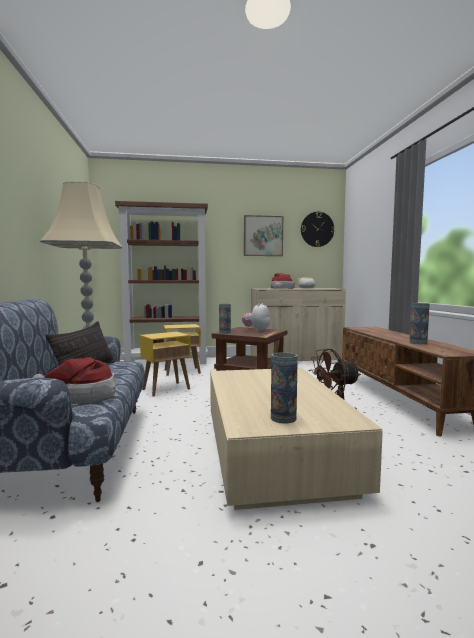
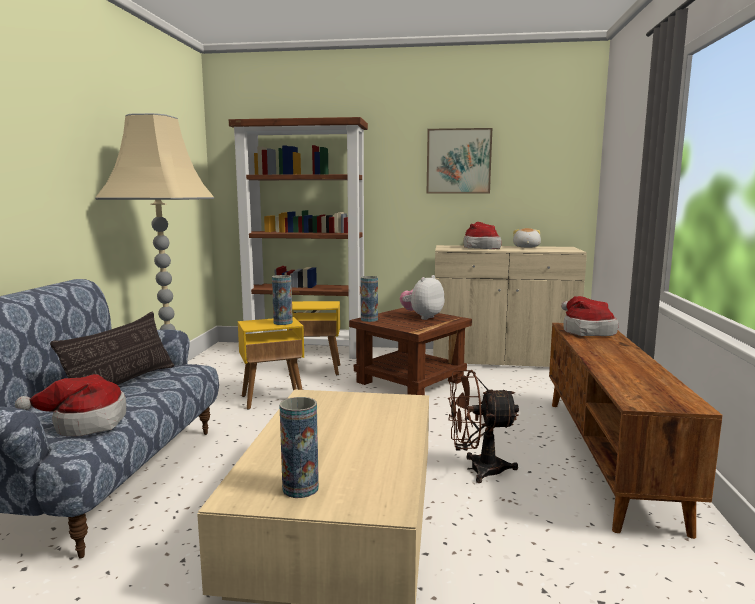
camera: 15 degrees right, 5 degrees up
(317, 229) = (552, 147): wall clock -> none
(367, 329) = (586, 331): none -> hat
(418, 343) = (624, 372): vase -> vase (283, 322)

